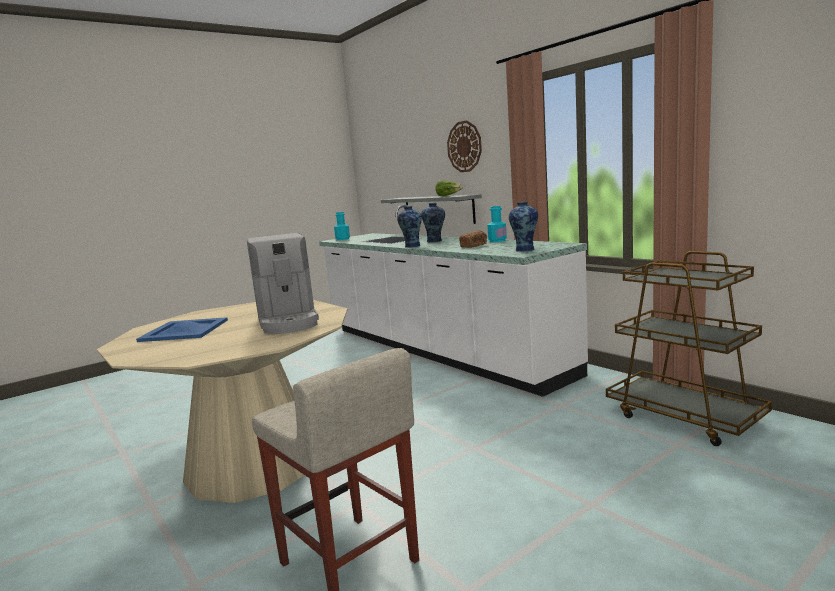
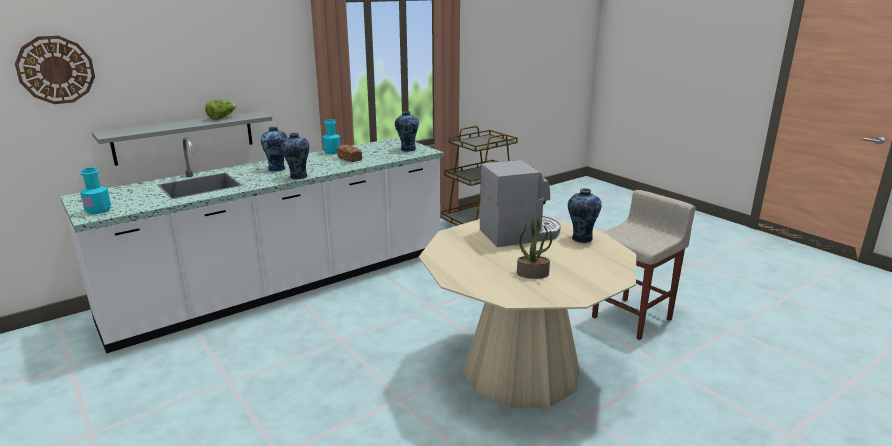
camera: 90 degrees left, 10 degrees up
(185, 330) = (533, 274): blue tray -> potted plant
(255, 342) = (581, 239): none -> vase
(464, 146) = (231, 59): wall clock -> wall clock (56, 70)

